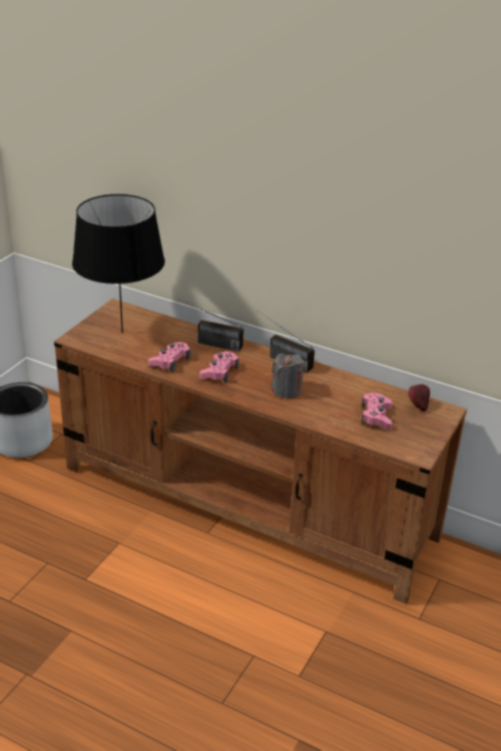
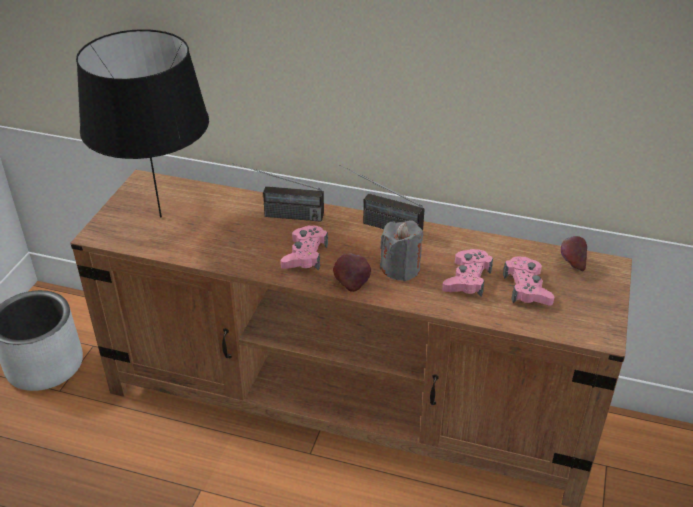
camera: 10 degrees left, 5 degrees up
(170, 361) = (235, 249): pink game controller -> pink game controller (467, 279)
(248, 394) = (352, 282): none -> apple

